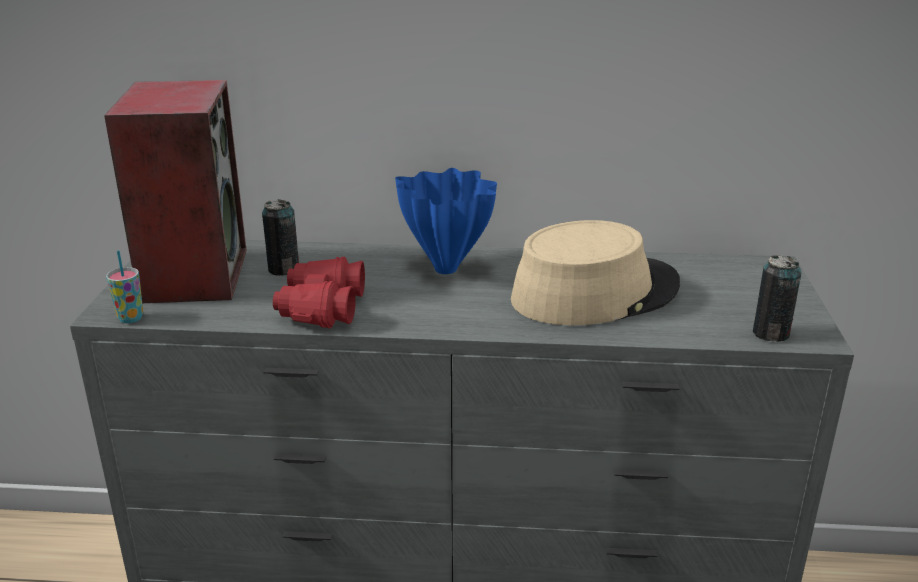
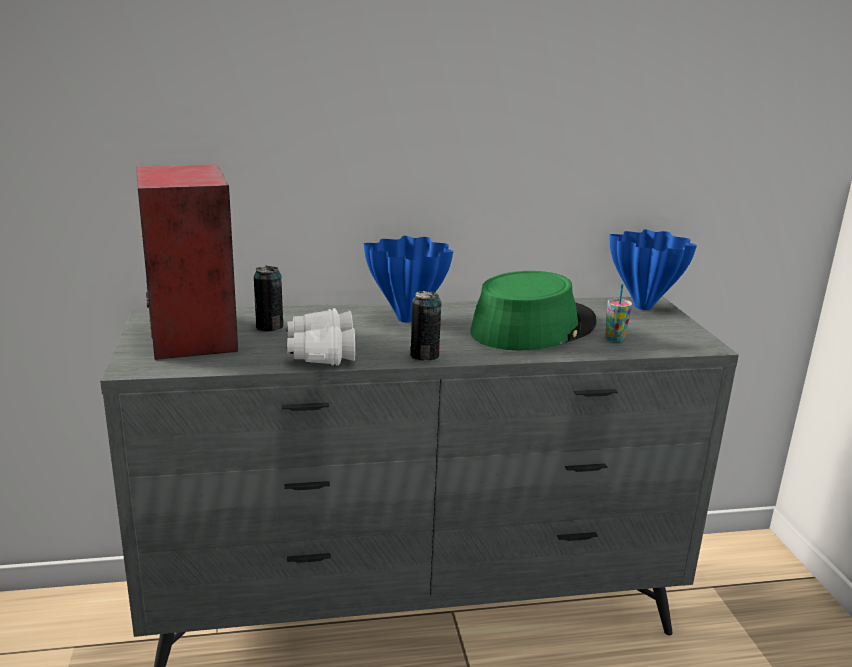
camera: 15 degrees left, 5 degrees down
(130, 318) = (155, 371): cup -> cup (615, 338)
(321, 308) = (320, 352): red binoculars -> white binoculars
(594, 292) = (533, 327): beige hat -> green hat
(760, 272) = (645, 307): none -> blue vase
(770, 334) = (675, 345): can -> can (424, 355)

